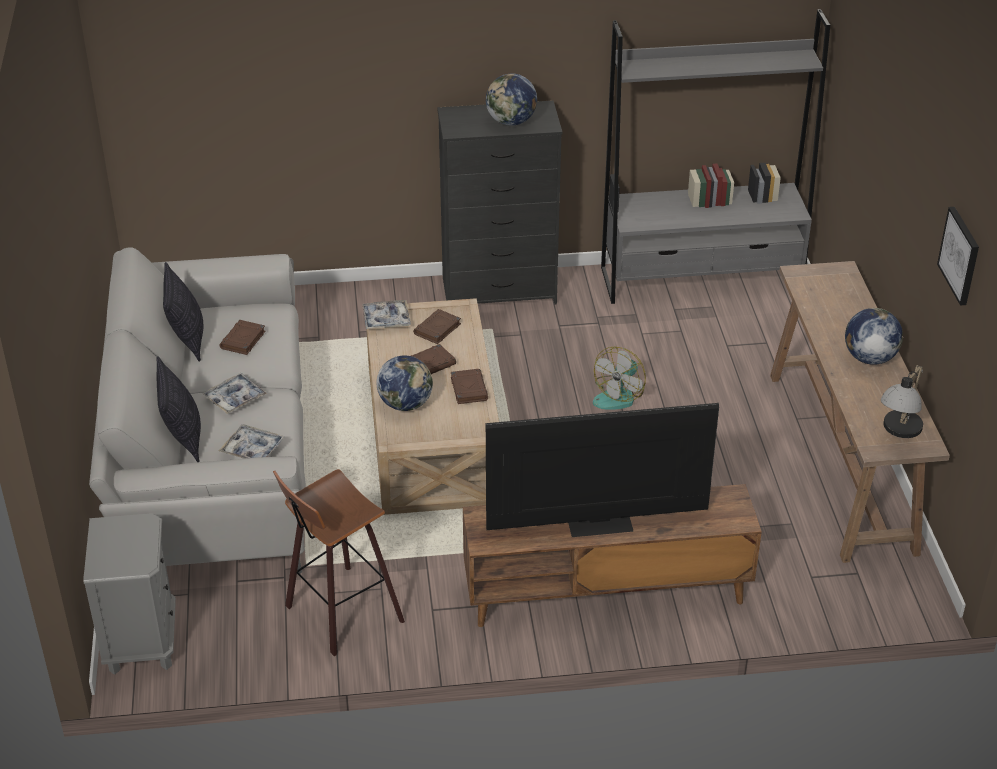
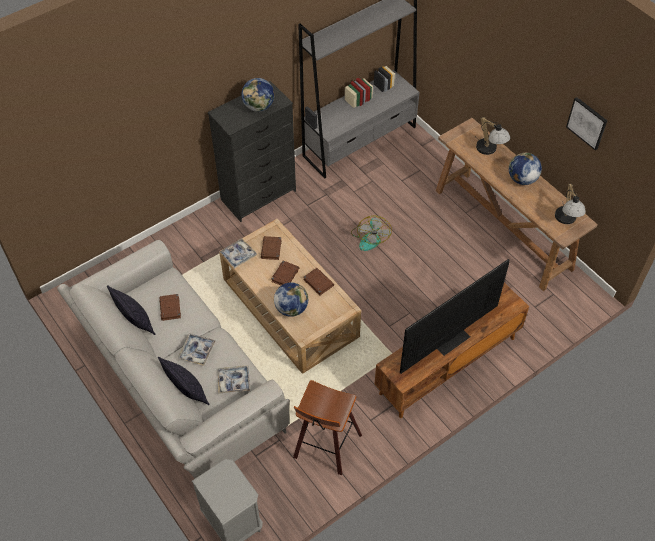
camera: 30 degrees left, 15 degrees up
(847, 308) = (490, 151): none -> table lamp

